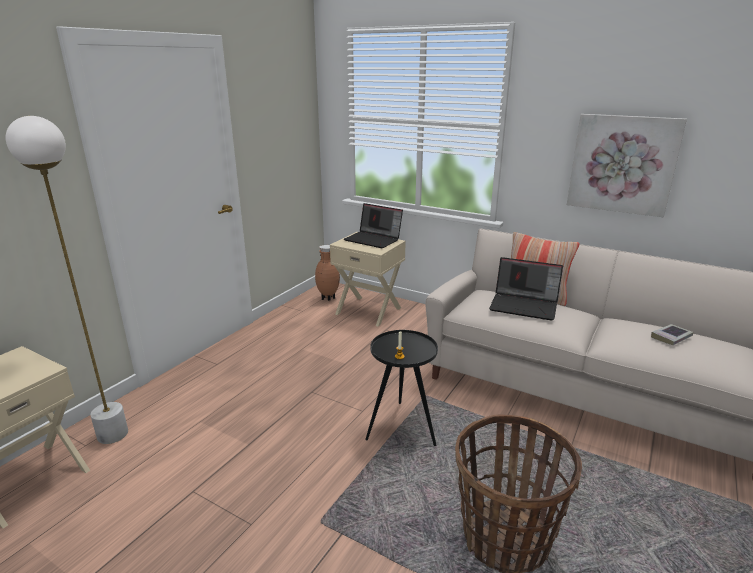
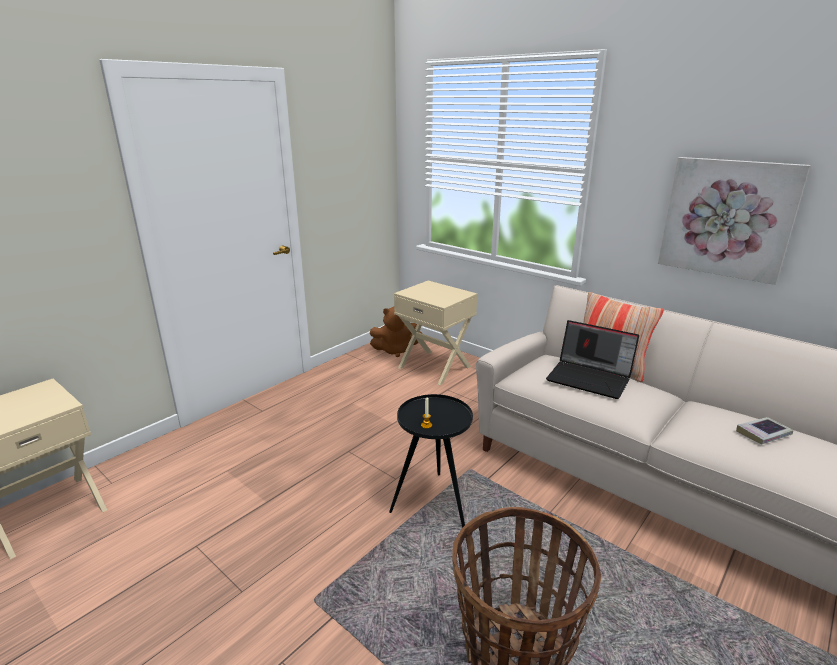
camera: 10 degrees right, 0 degrees up
(113, 434) = (140, 474): white floor lamp -> none
(328, 299) = (395, 350): brown vase -> brown plush toy
(374, 239) = (443, 290): laptop -> none

